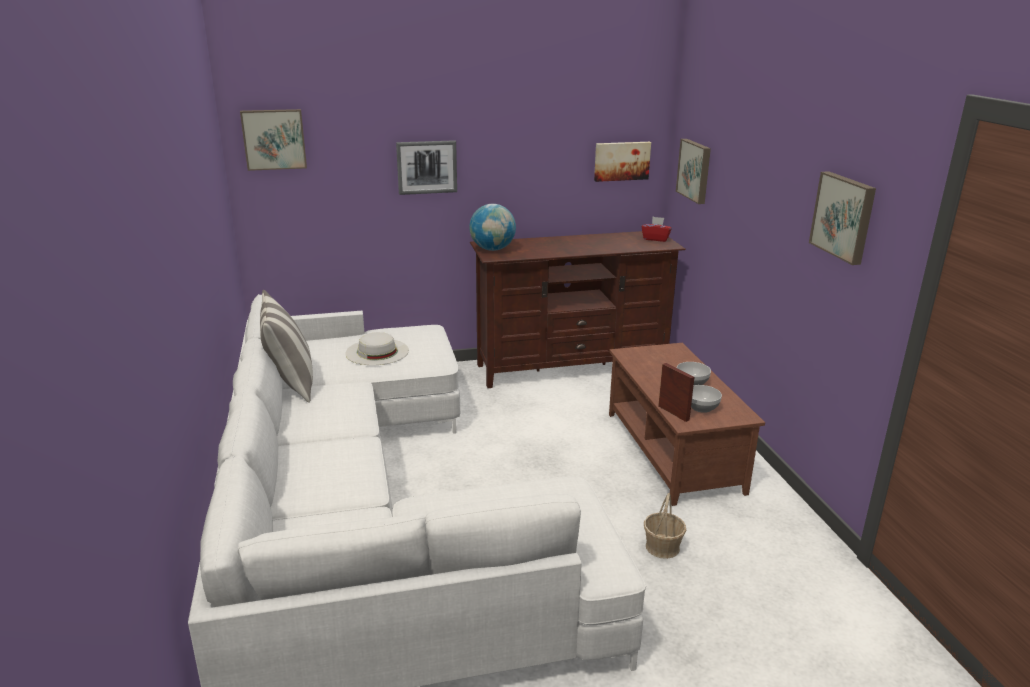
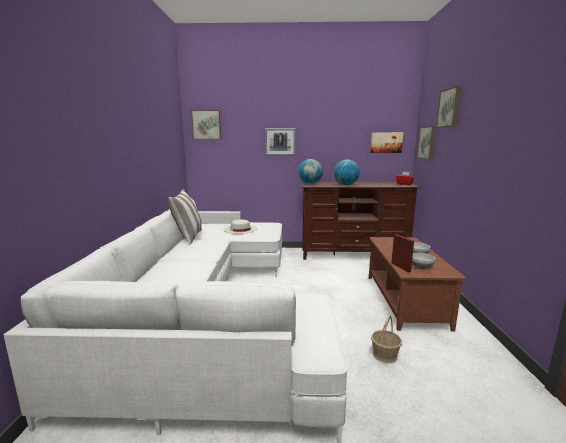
camera: 15 degrees right, 10 degrees down
(558, 249) = (346, 185): none -> globe
(844, 216) = (526, 128): picture -> picture (450, 108)

